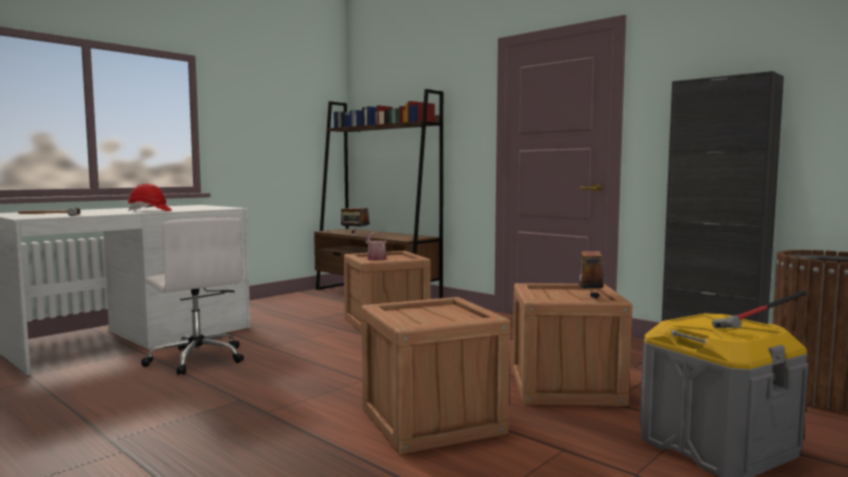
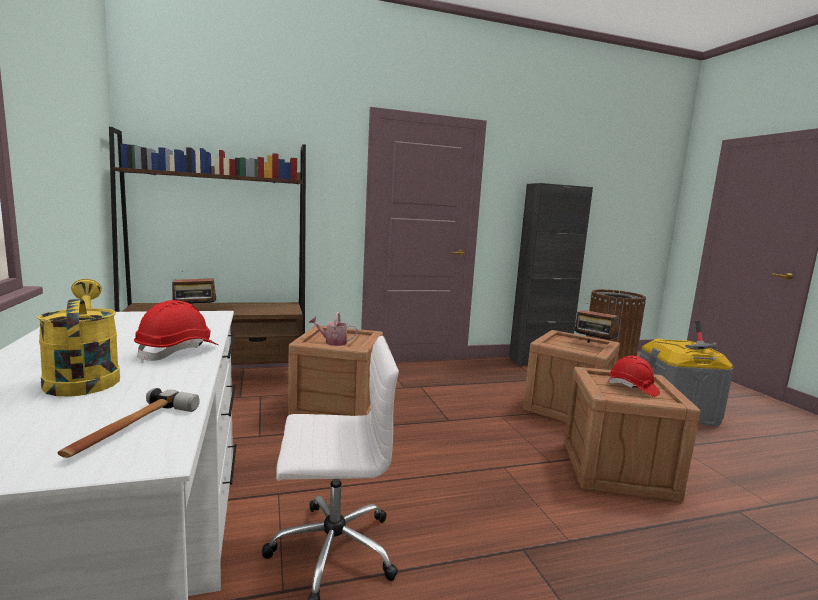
camera: 60 degrees left, 5 degrees up
(102, 211) = (83, 378): none -> yellow watering can
(435, 316) = (633, 388): none -> red hard hat

